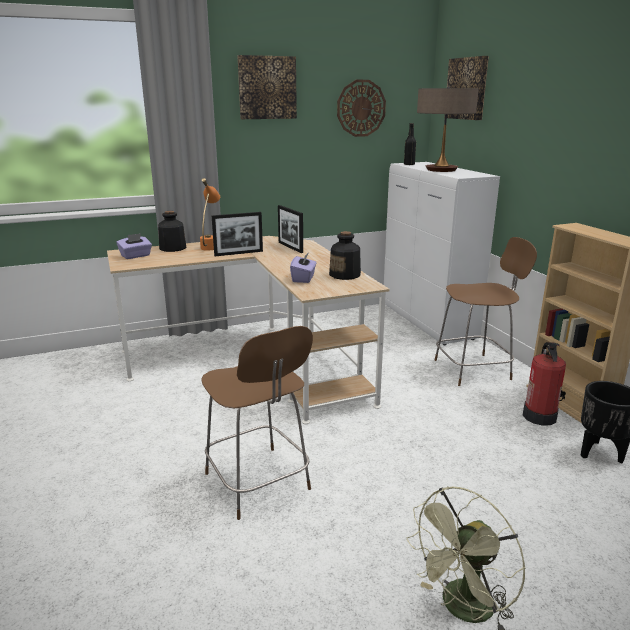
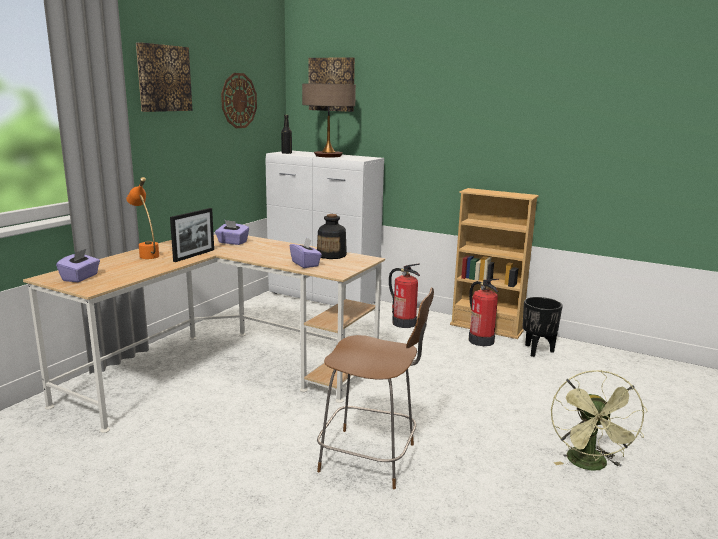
camera: 40 degrees left, 5 degrees down
(172, 248) = (106, 263): bottle -> none
(290, 247) = (232, 242): picture frame -> purple tissue box
(474, 369) = (403, 323): brown chair -> fire extinguisher

